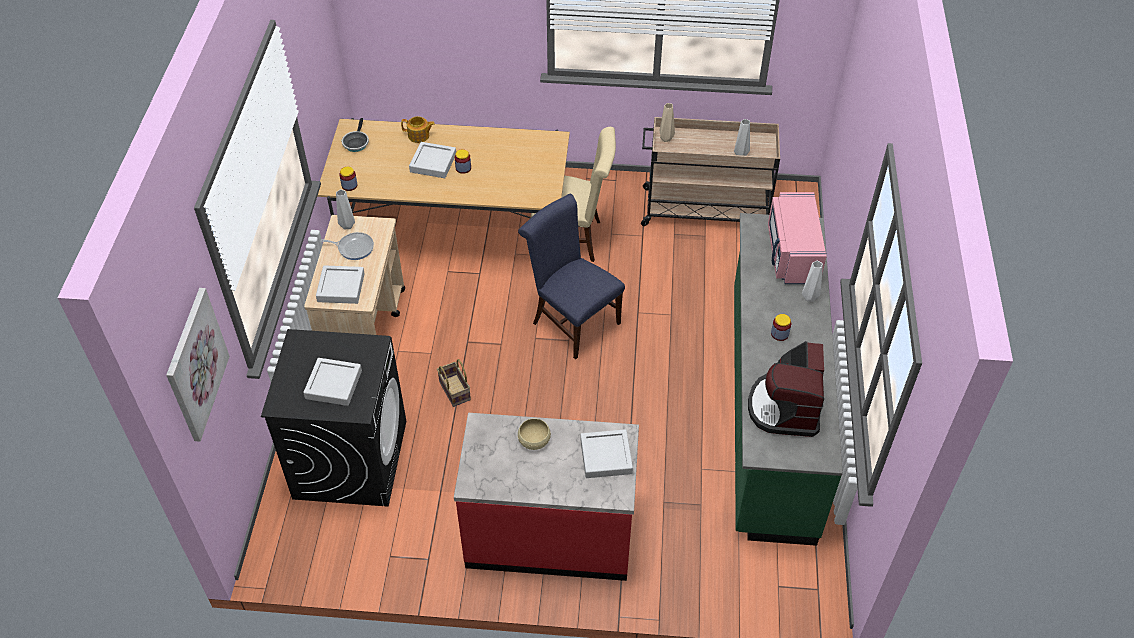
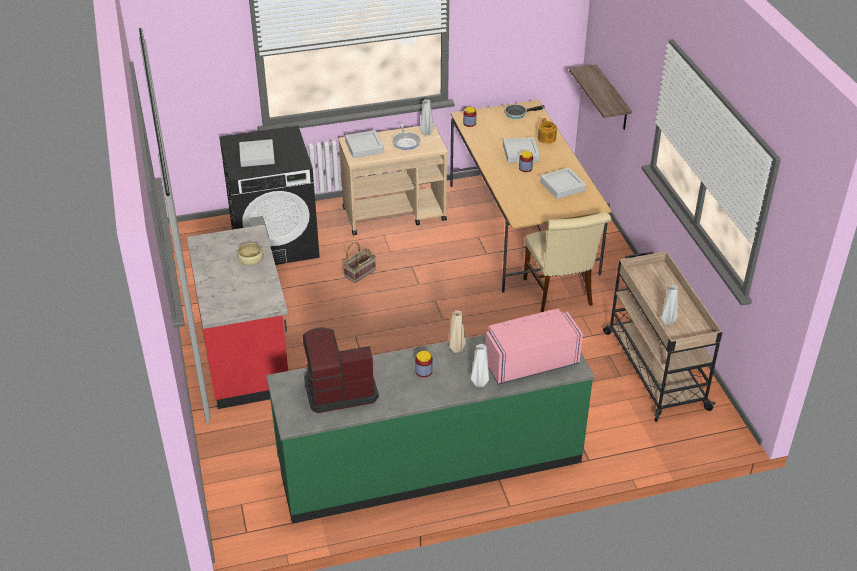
camera: 70 degrees right, 10 degrees down
(195, 364) = (185, 55): picture -> none
(433, 53) = (612, 98): none -> shelf
(572, 321) = (465, 316): blue chair -> none
(606, 456) = (248, 299): grey tray -> grey tray (562, 186)
(666, 138) = (653, 271): beige vase -> beige vase (456, 349)

